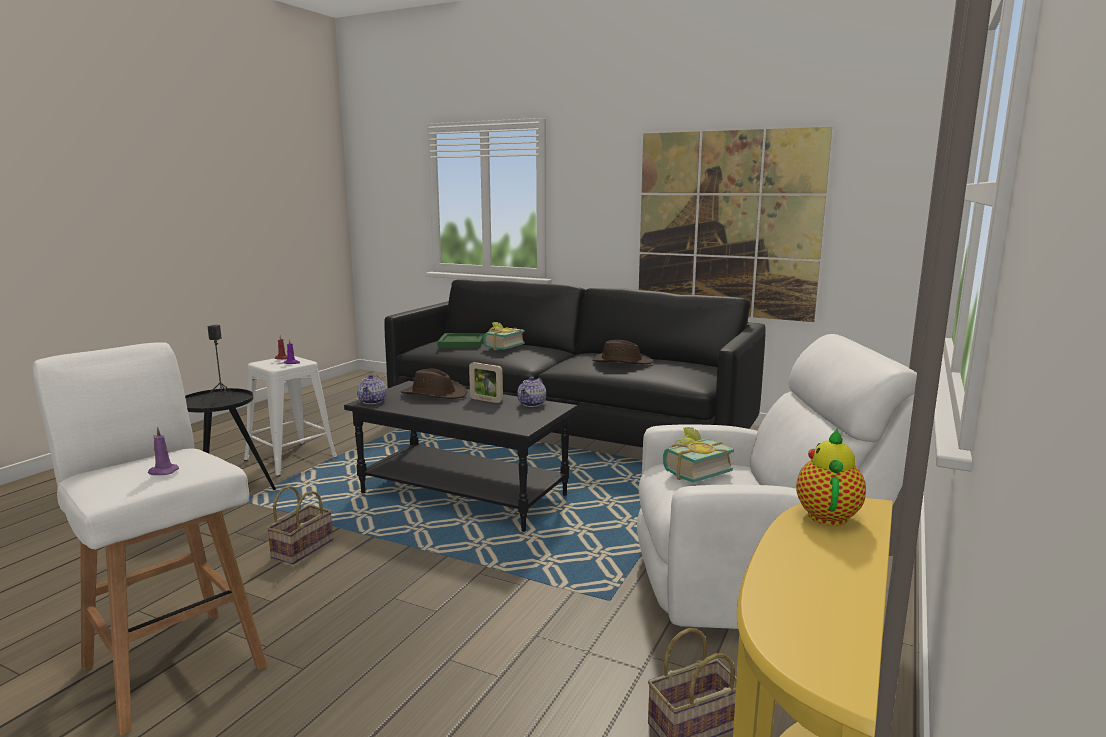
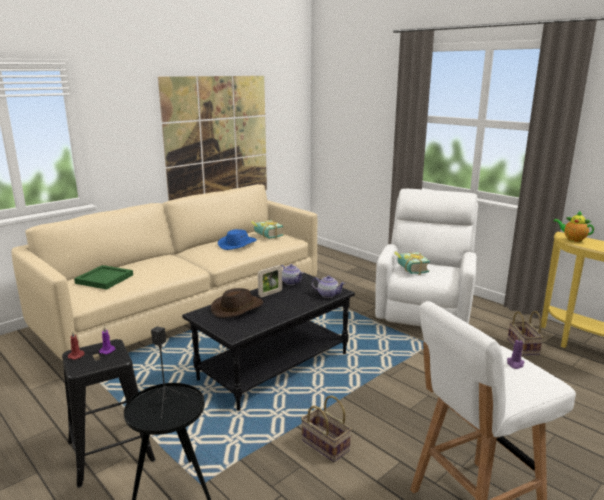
camera: 70 degrees left, 5 degrees up
(291, 458) = (110, 450): white stool -> black stool
(373, 401) = (234, 332): teapot -> teapot (328, 294)
(501, 346) = (142, 268): book -> book (266, 236)
(568, 428) = (187, 310): black sofa -> beige sofa
(621, 362) = (237, 244): brown hat -> blue hat

